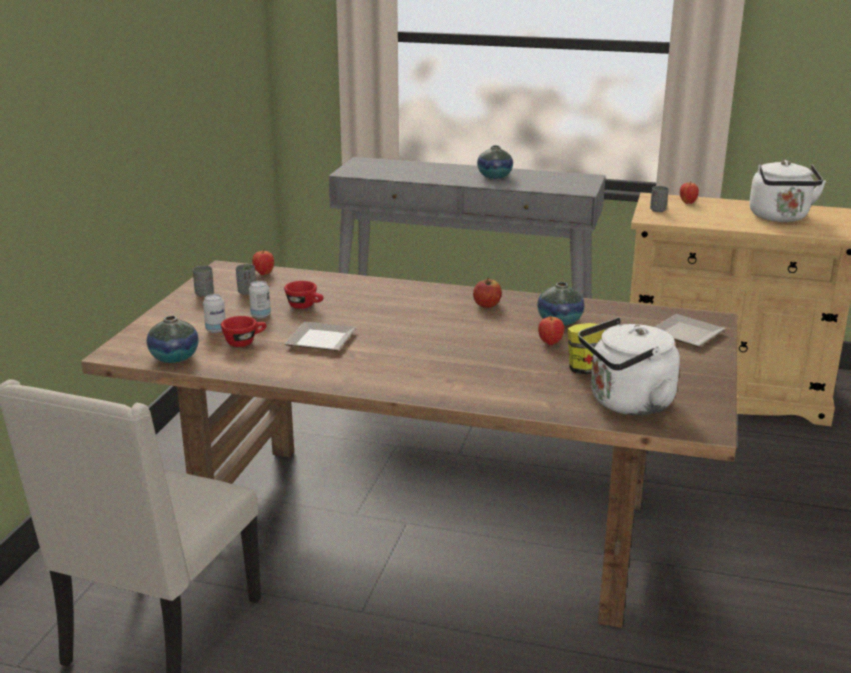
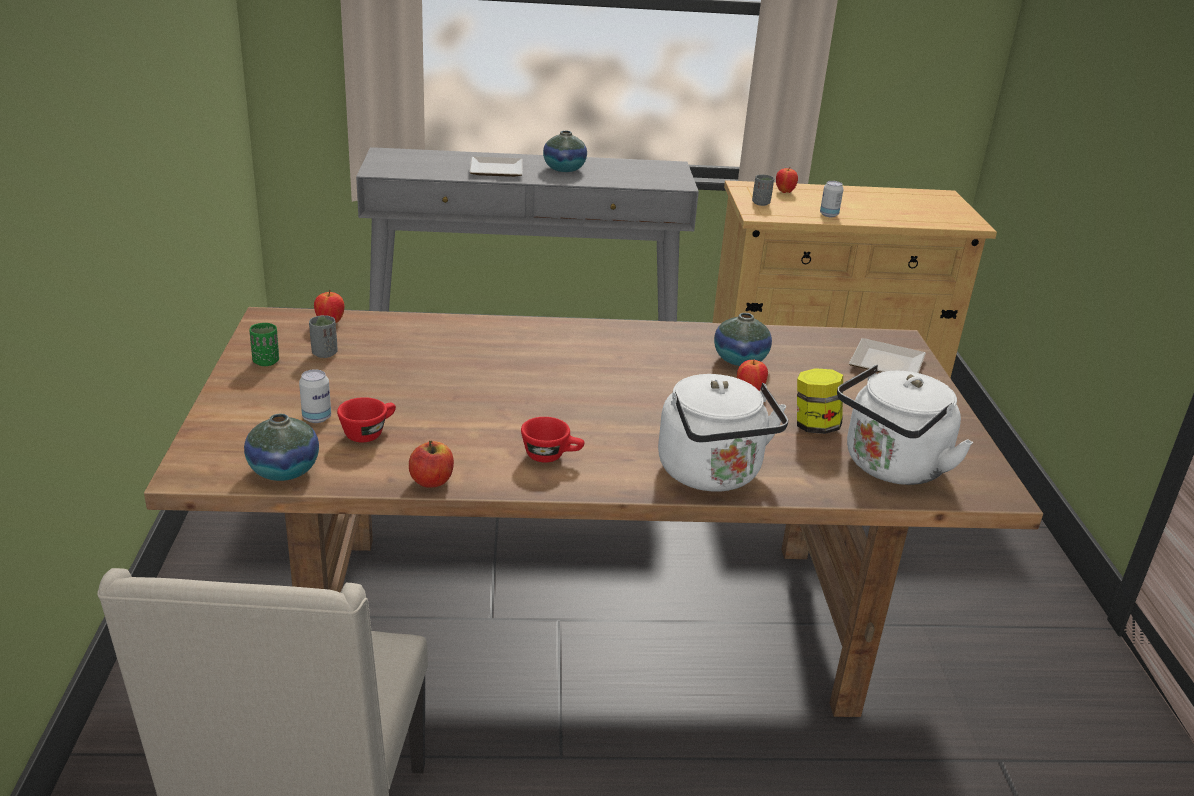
camera: 20 degrees left, 5 degrees up
(204, 294) = (266, 361): grey cup -> green cup
(260, 315) = (365, 388): can -> can (829, 215)
(305, 306) = (417, 368): red cup -> red cup (551, 456)
(323, 340) = (473, 417): plate -> plate (498, 170)
(487, 305) = (641, 344): apple -> apple (432, 481)
(780, 217) = (891, 206): white kettle -> white kettle (713, 475)

